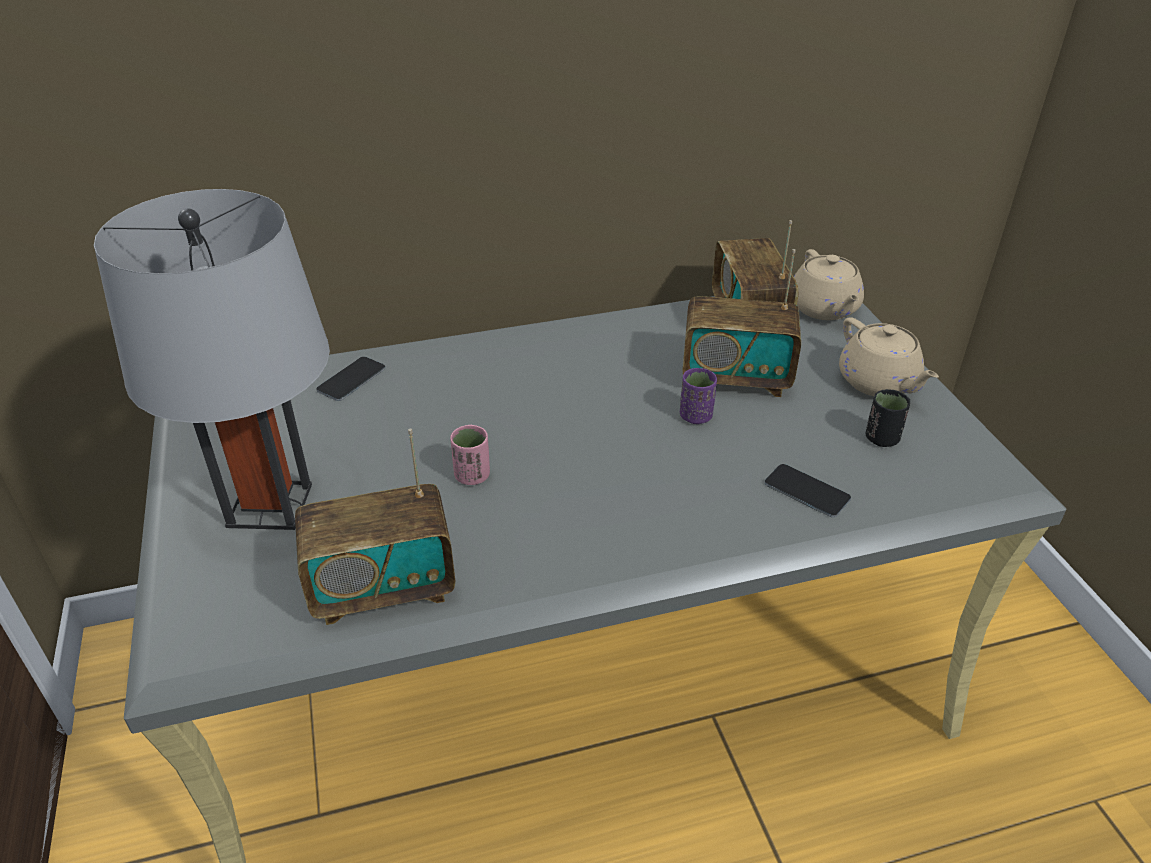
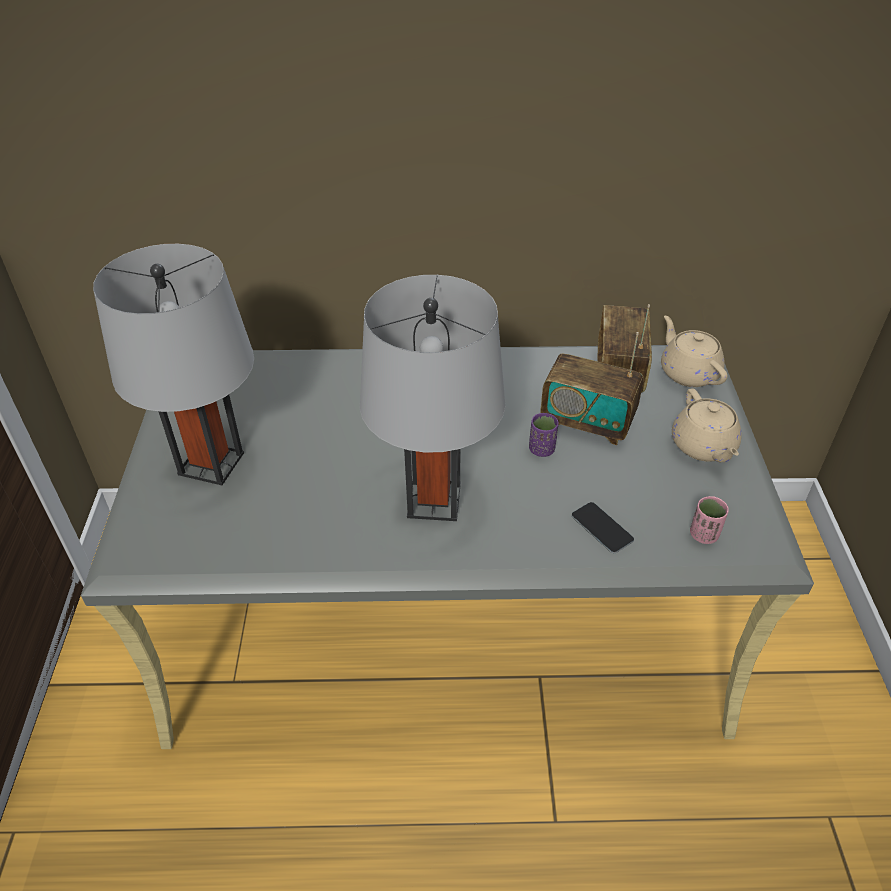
camera: 15 degrees right, 5 degrees up
(351, 379) = (297, 374): phone -> none
(383, 588) = (266, 541): radio -> none
(472, 476) = (356, 467): pink cup -> pink cup (704, 535)
(588, 497) = (434, 500): none -> grey table lamp
(824, 308) = (688, 372): beige teapot -> beige teapot turned 150 degrees clockwise
(881, 438) = (682, 495): black cup -> none

